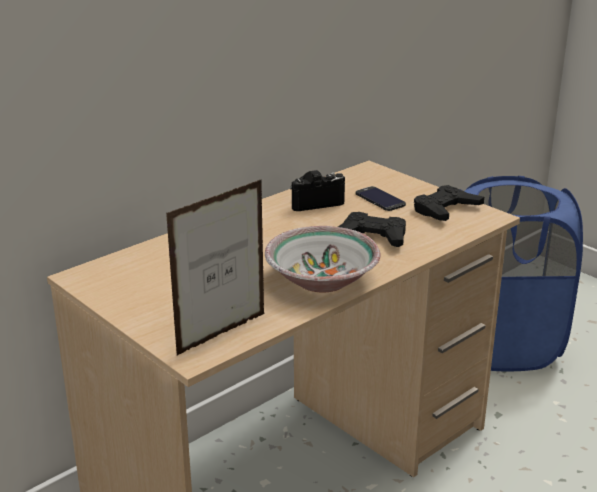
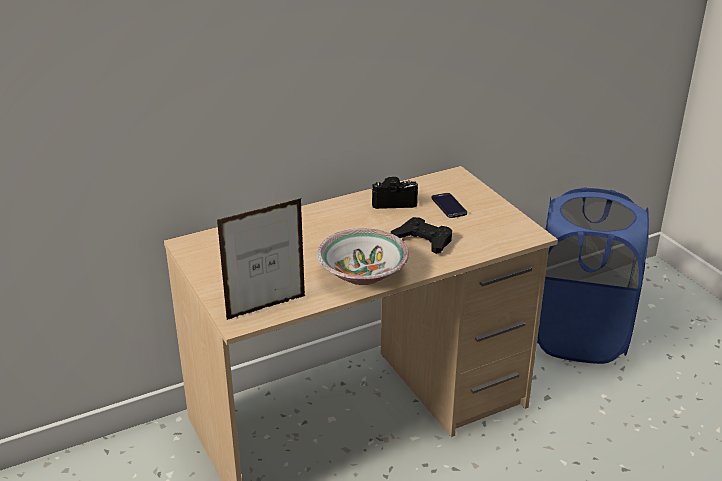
camera: 15 degrees right, 5 degrees up
(445, 209) = (498, 223): black game controller -> none

